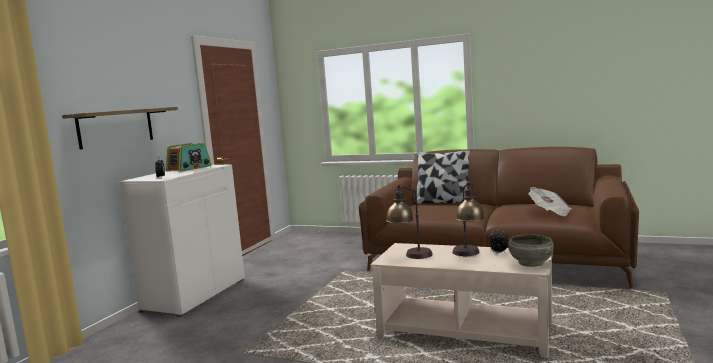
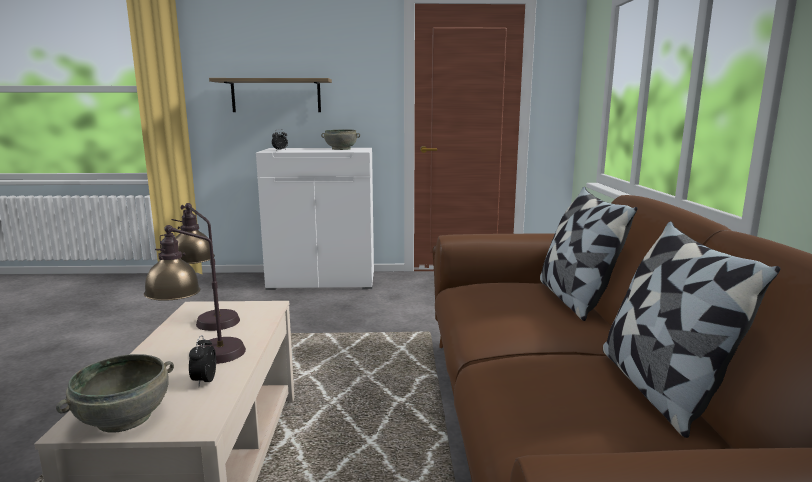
camera: 65 degrees right, 5 degrees up
(189, 168) = (341, 149): radio -> grey bowl
(532, 203) = (659, 388): none -> pillow
(550, 212) = (559, 417): newspaper -> none

